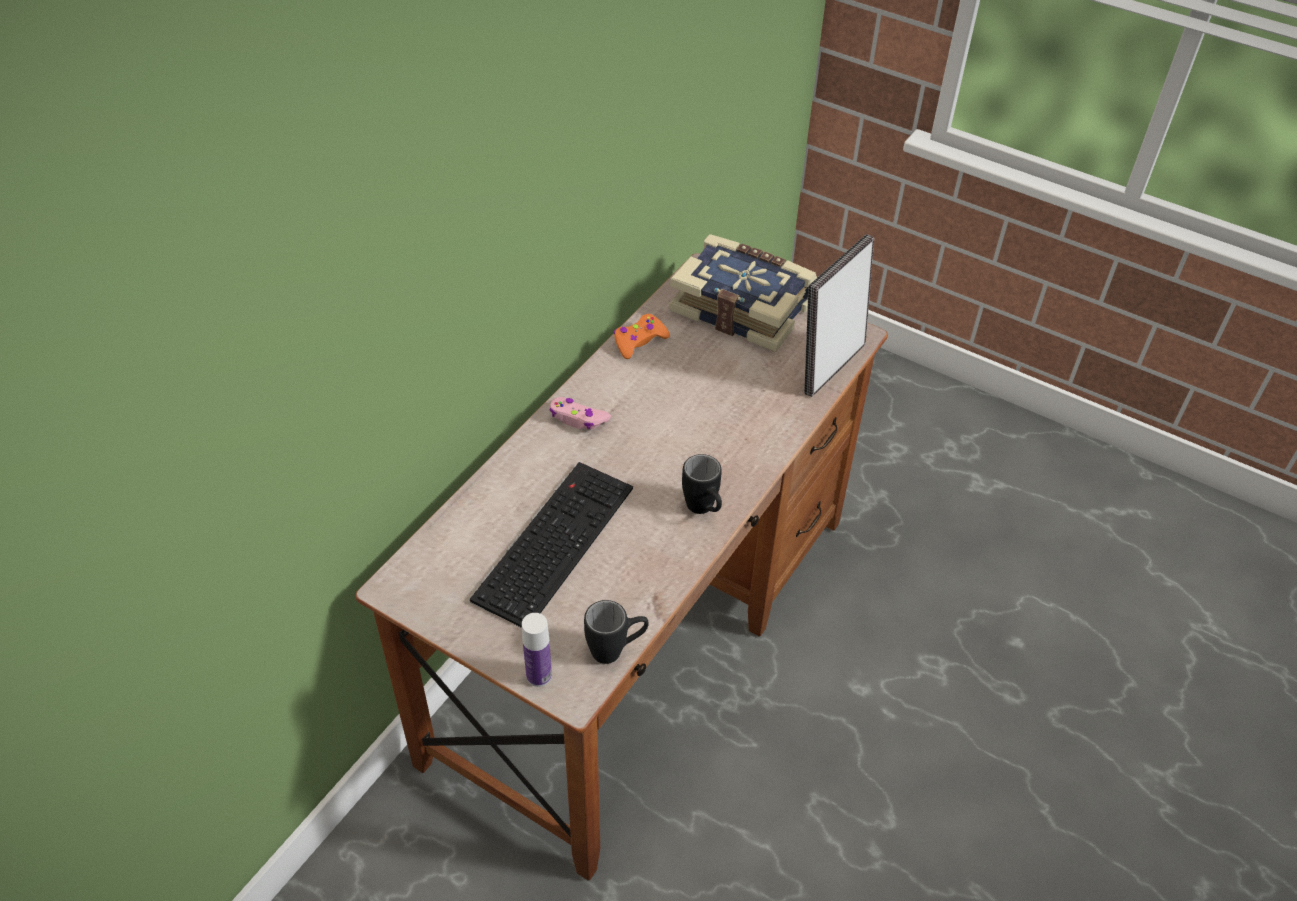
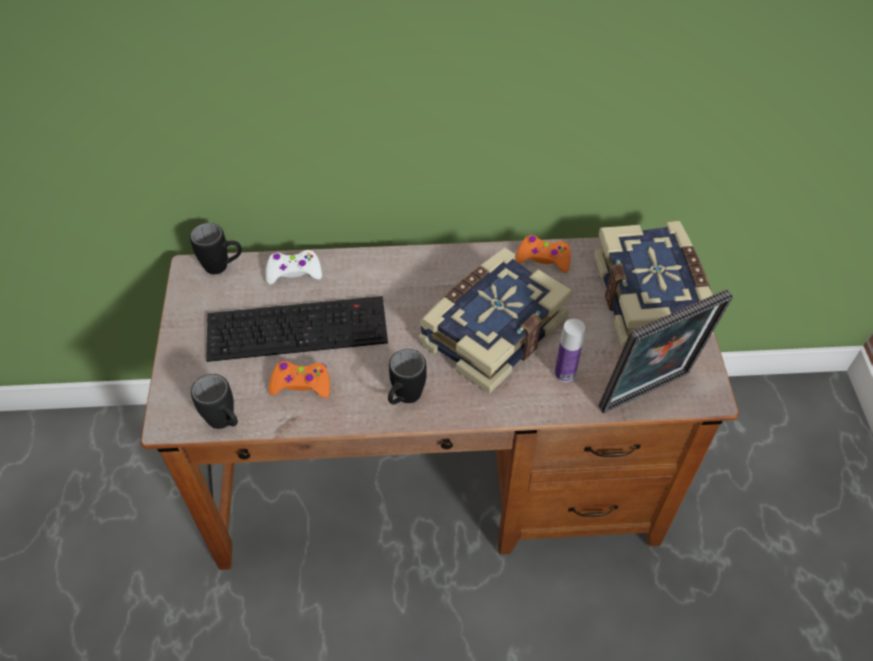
camera: 55 degrees right, 5 degrees up
(416, 560) = (223, 267): none -> black mug
(480, 510) = (294, 272): none -> white game controller
(539, 675) = (172, 392): bottle -> bottle (565, 373)
(578, 418) = (428, 271): pink game controller -> none
(621, 572) = (301, 384): none -> orange game controller
(684, 416) = (491, 331): none -> book
(829, 366) = (647, 395): picture frame -> picture frame turned 150 degrees clockwise

